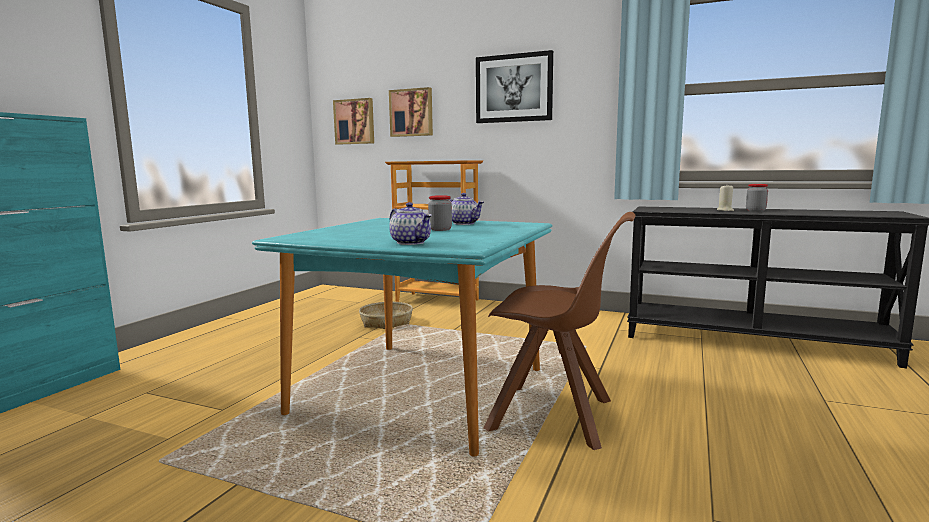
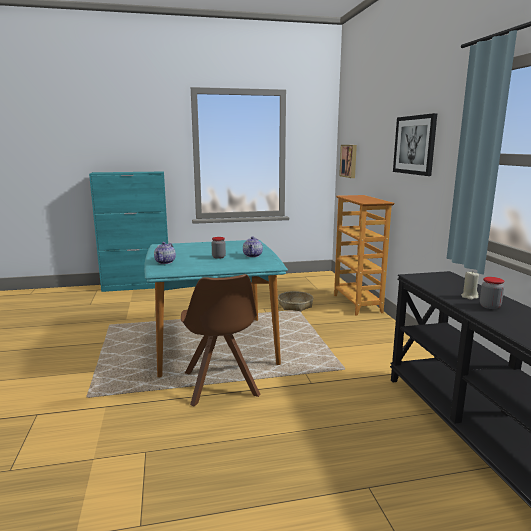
camera: 55 degrees right, 5 degrees up
(411, 113) = (370, 158): picture -> none

